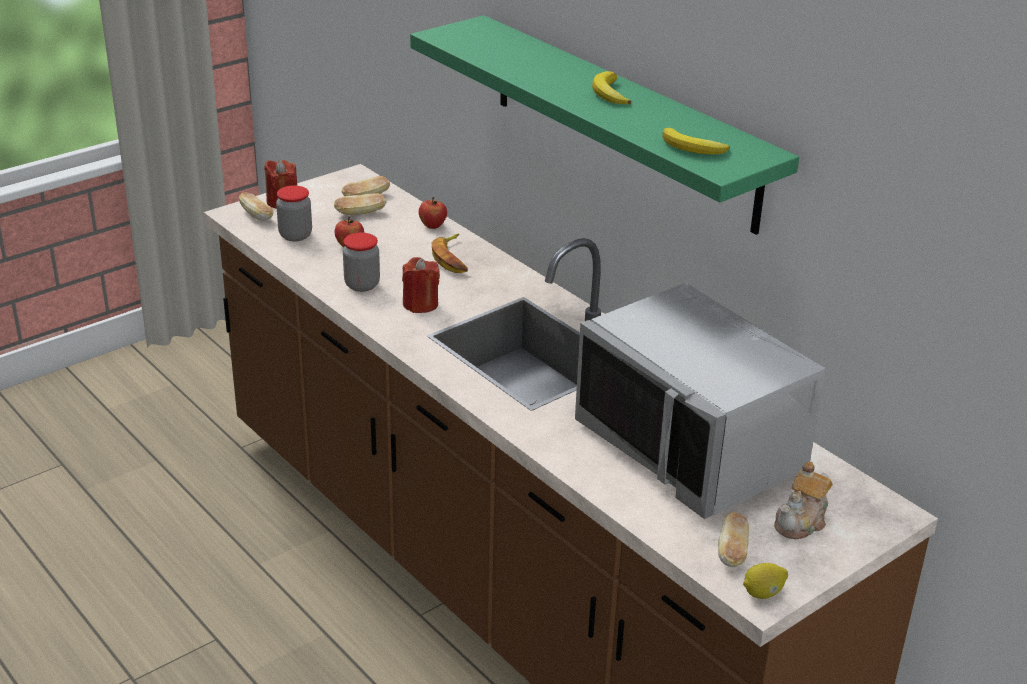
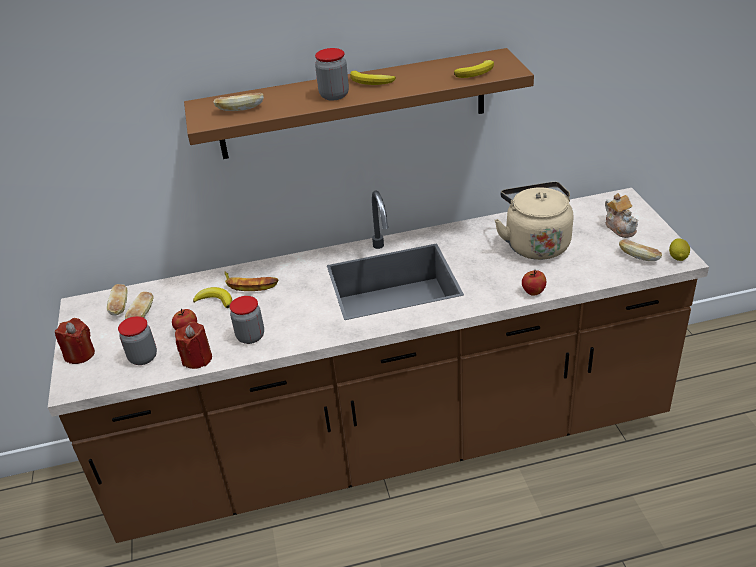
camera: 60 degrees left, 5 degrees up
(256, 215) = (88, 374): bread -> bread (240, 109)
(410, 246) = (215, 300): none -> banana
(420, 304) = (300, 313): red candle -> red candle (197, 359)
(433, 226) = (195, 283): apple -> apple (533, 292)
(554, 81) = (334, 95): none -> jar
(622, 121) = (353, 104): green shelf -> brown shelf
(692, 447) = (535, 243): grey microwave -> beige kettle

